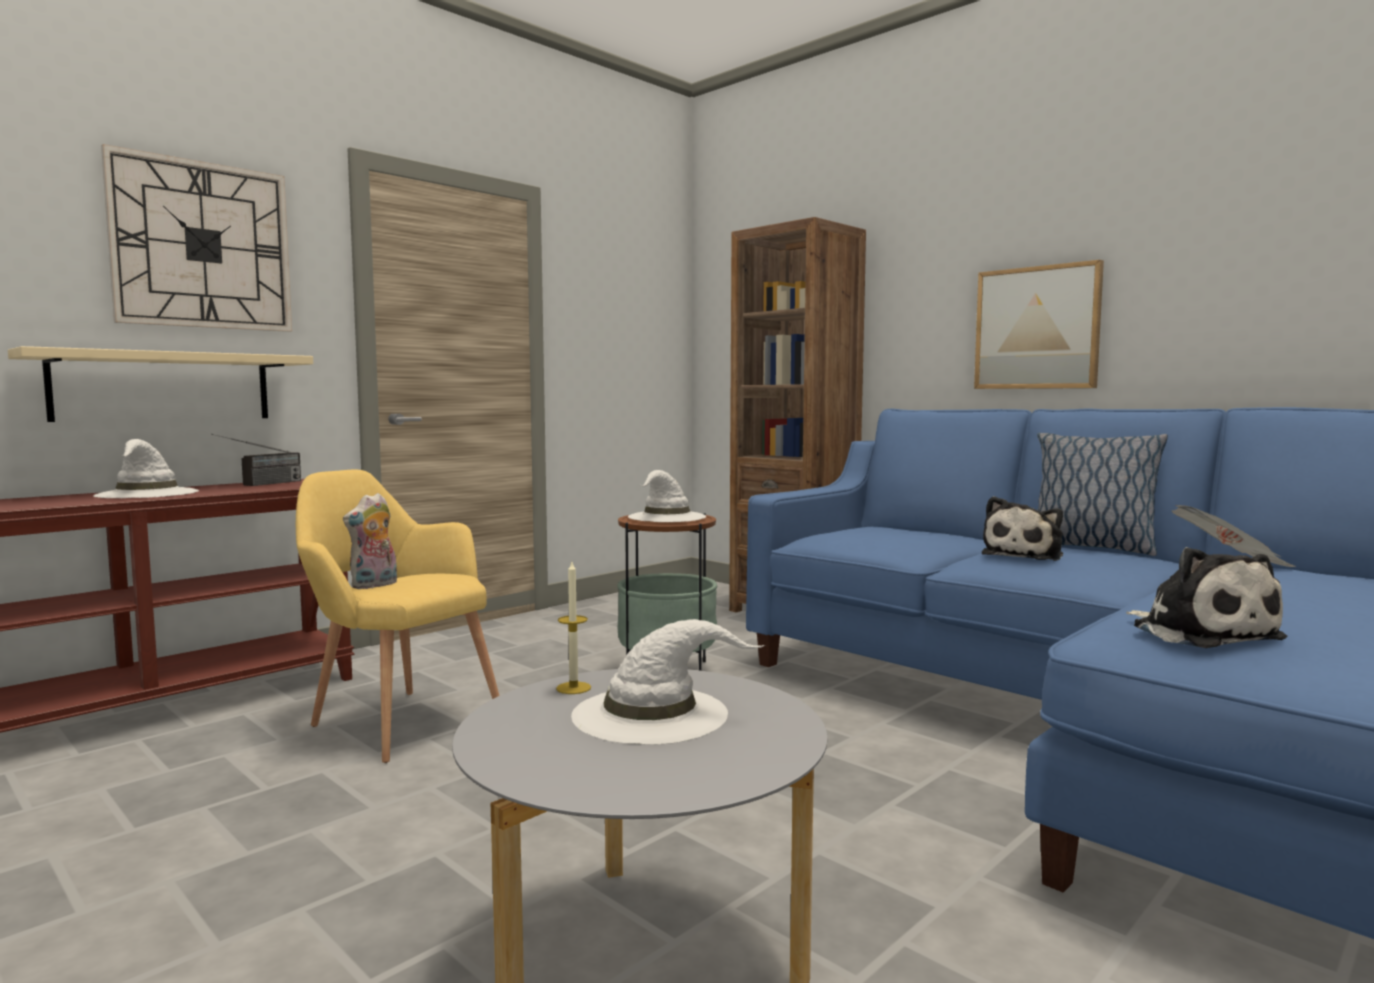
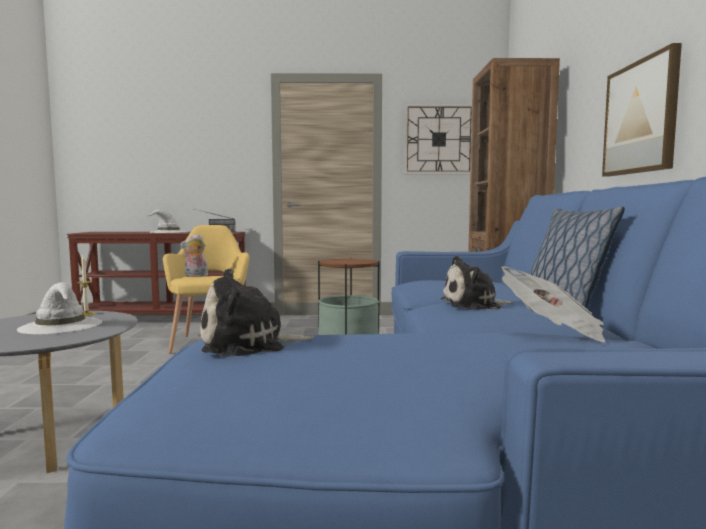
camera: 45 degrees right, 0 degrees up
(163, 387) = (189, 189): beige shelf -> none
(202, 245) = (205, 129): wall clock -> wall clock (438, 139)
(666, 517) = (349, 260): white hat -> none
(1200, 633) = (250, 344): plush toy -> plush toy turned 45 degrees clockwise

